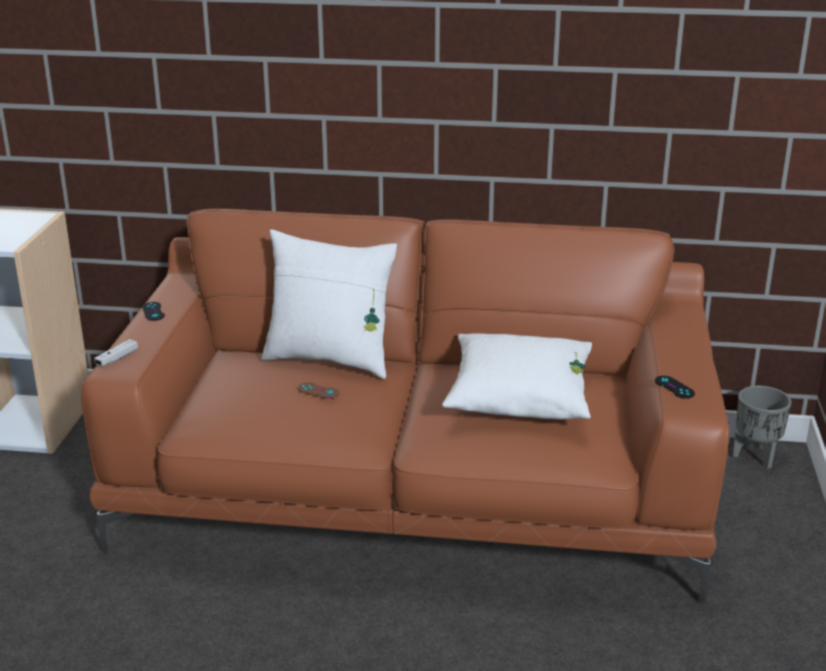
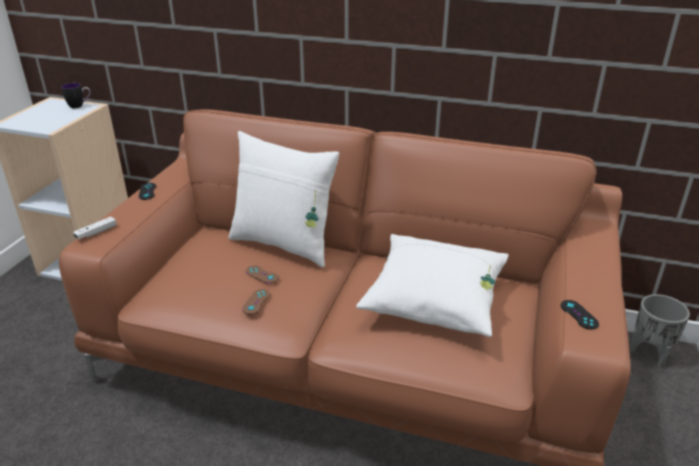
camera: 10 degrees right, 5 degrees up
(29, 216) = (79, 106): none -> mug
(322, 417) = (256, 301): none -> brown game controller

